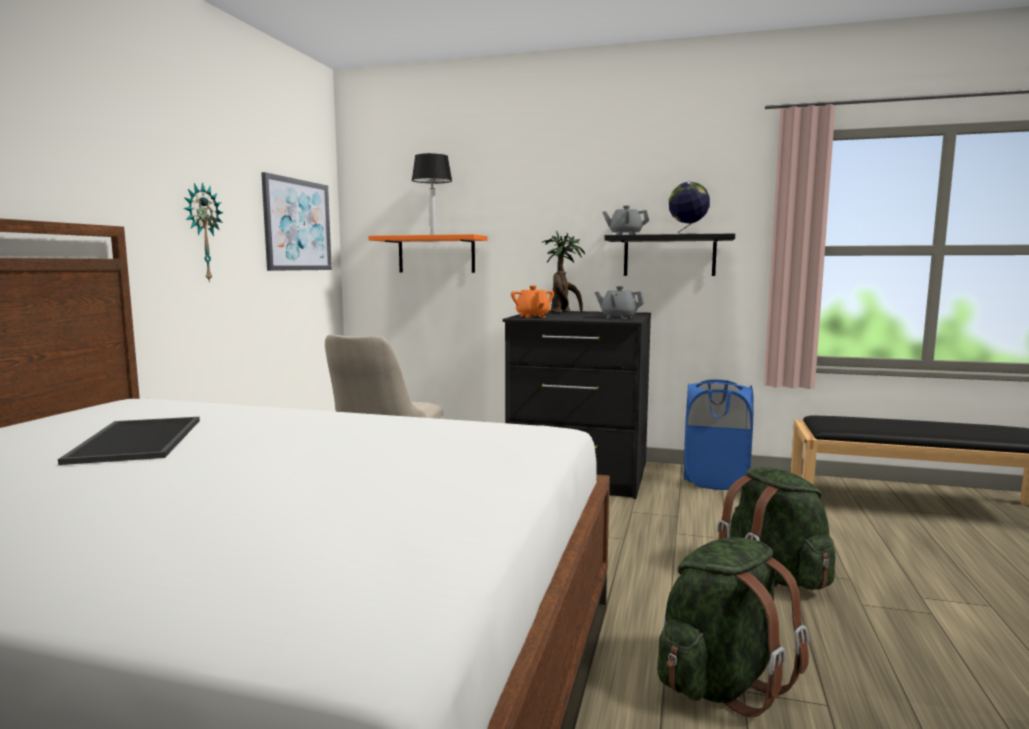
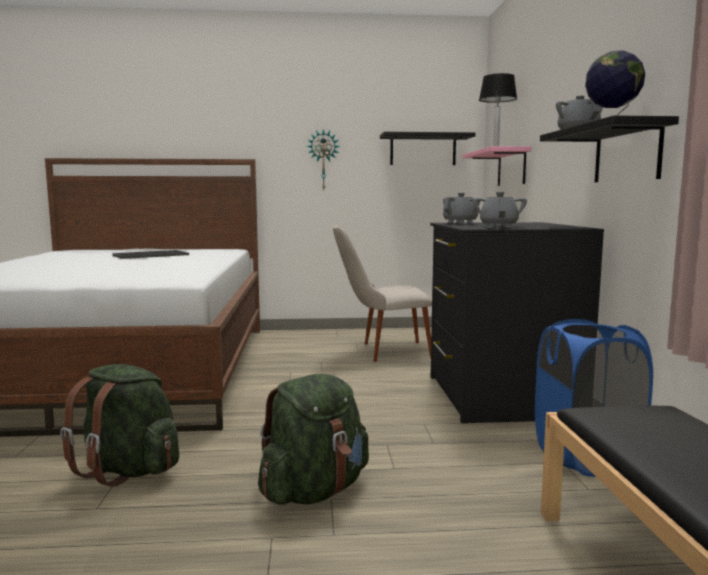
camera: 70 degrees right, 0 degrees up
(297, 225) = (423, 150): picture -> black shelf
(436, 254) = (511, 167): orange shelf -> pink shelf
(532, 316) = (460, 223): orange teapot -> grey teapot
(563, 312) = (525, 223): potted plant -> none

